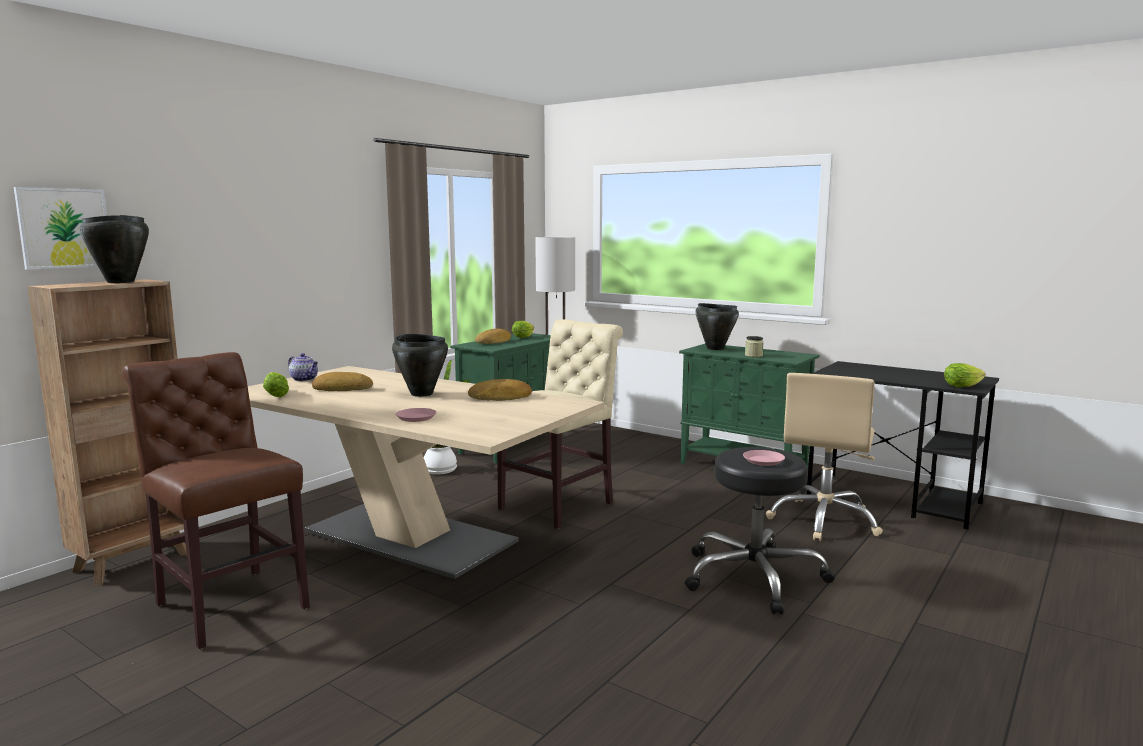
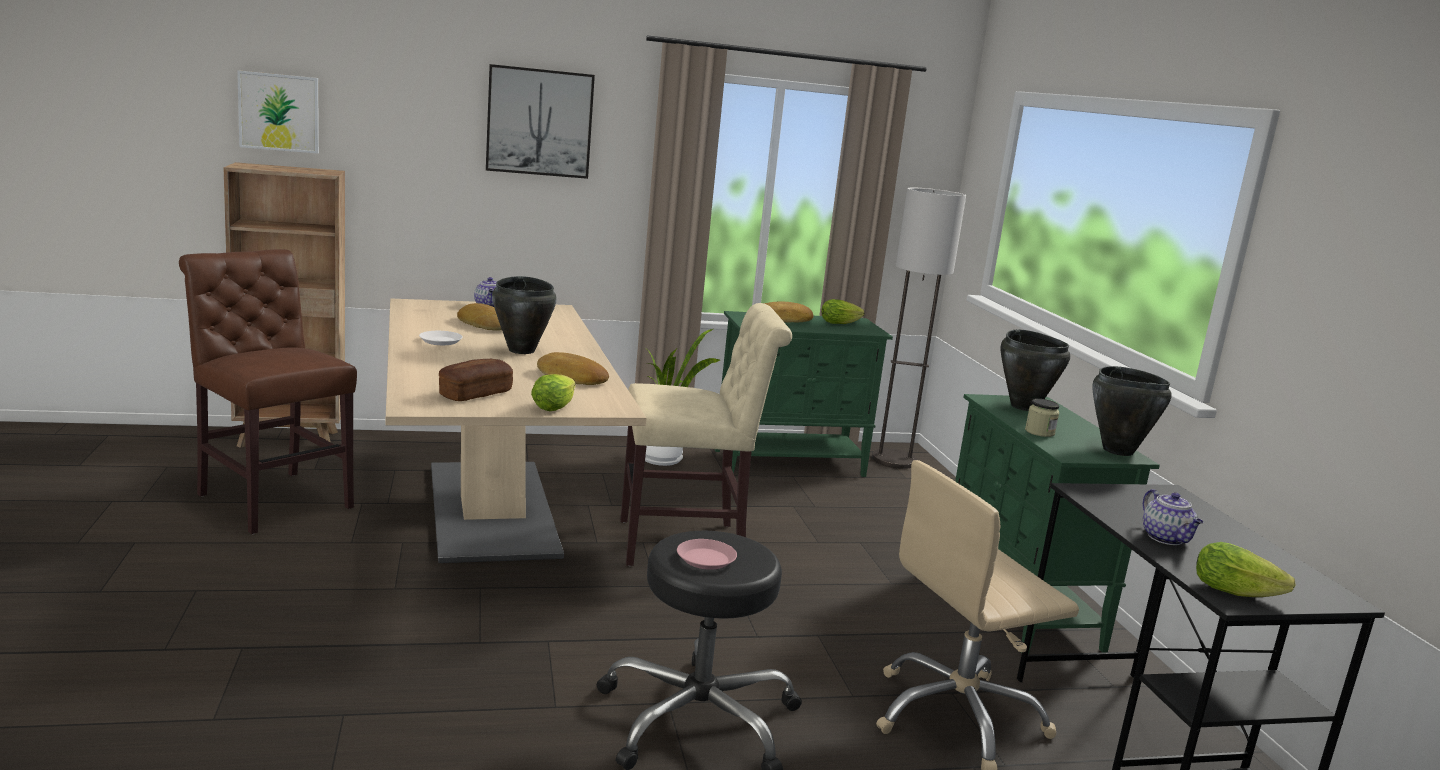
camera: 40 degrees right, 5 degrees up
(120, 282) = (302, 170): black cooking pot -> black cooking pot (1117, 451)
(228, 603) = (271, 499): brown chair -> brown chair turned 45 degrees counterclockwise
(276, 394) = (421, 313): lettuce -> lettuce (556, 405)
(299, 215) = (539, 122): none -> picture
(355, 404) = (441, 341): none -> white plate
(416, 418) = (433, 370): pink plate -> none
(489, 420) = (475, 394): none -> bread
(898, 378) = (1166, 539): none -> teapot

